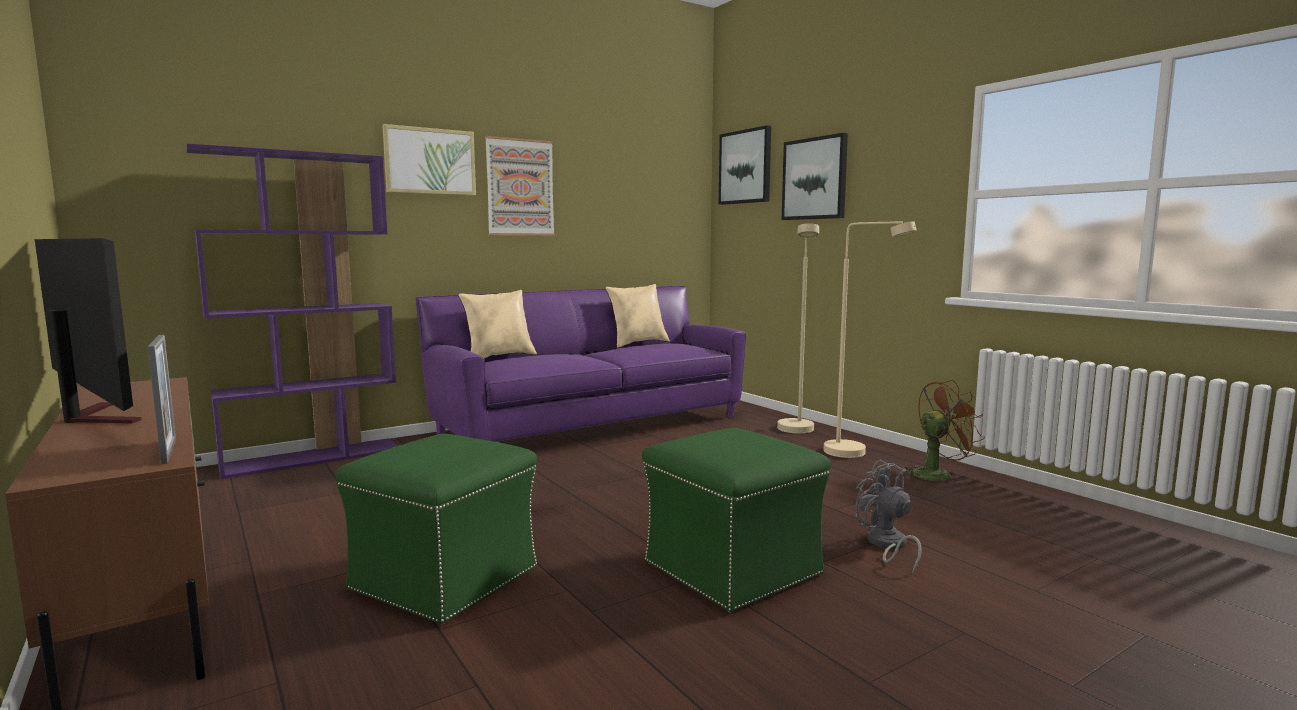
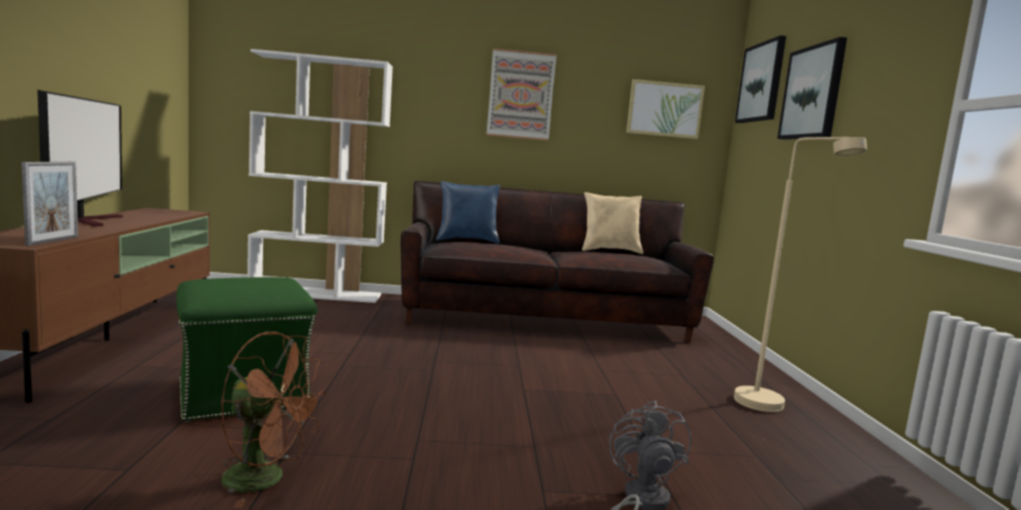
camera: 30 degrees right, 0 degrees up
(313, 458) = (317, 294): purple bookcase -> white bookcase
(430, 161) = (442, 69): picture -> picture (664, 109)
(499, 357) = (467, 241): beige pillow -> blue pillow
(592, 426) = (545, 319): purple sofa -> brown sofa
(731, 568) = (449, 463): green ottoman -> none
(797, 431) = (737, 370): beige floor lamp -> none
(937, 474) = (840, 457): brown fan -> brown fan (266, 479)

